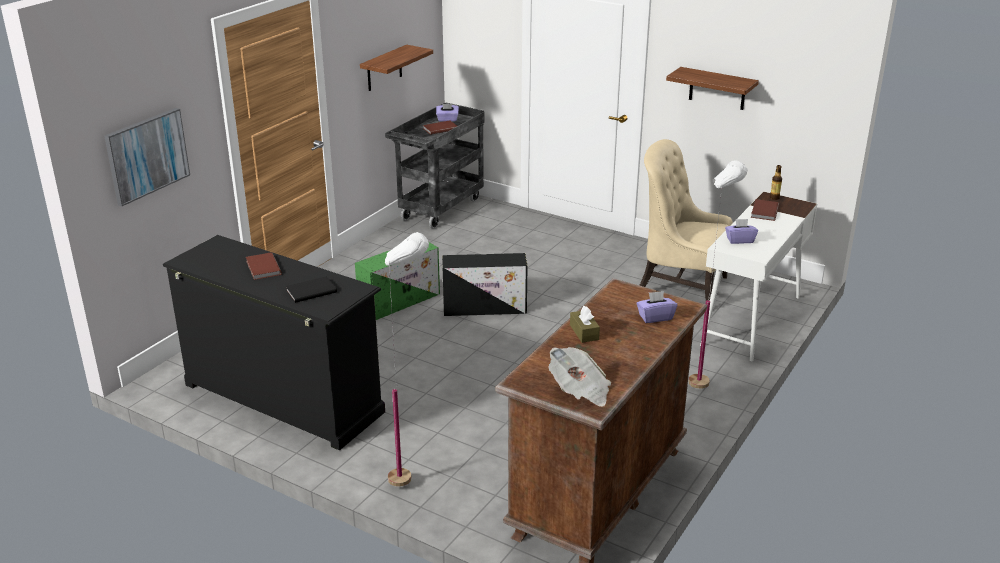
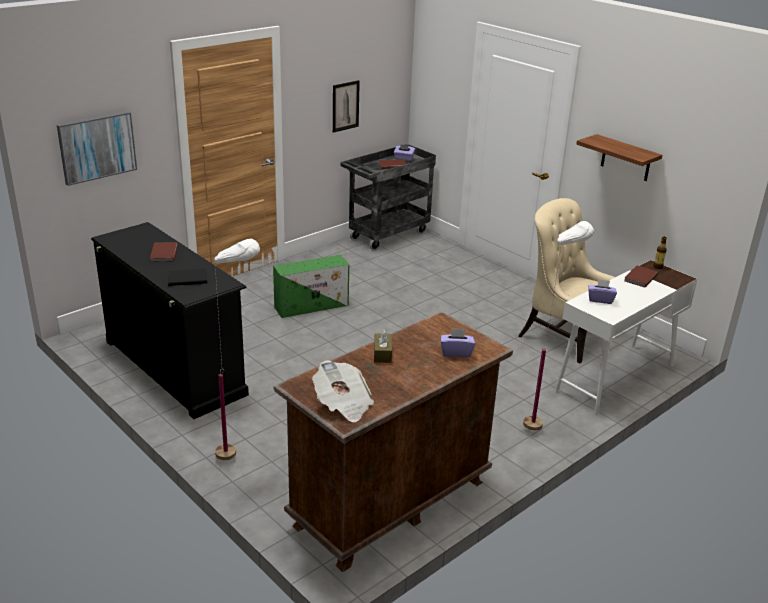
camera: 15 degrees right, 0 degrees up
(384, 68) = (345, 106): shelf -> picture
(486, 307) = (381, 323): black storage box -> none

